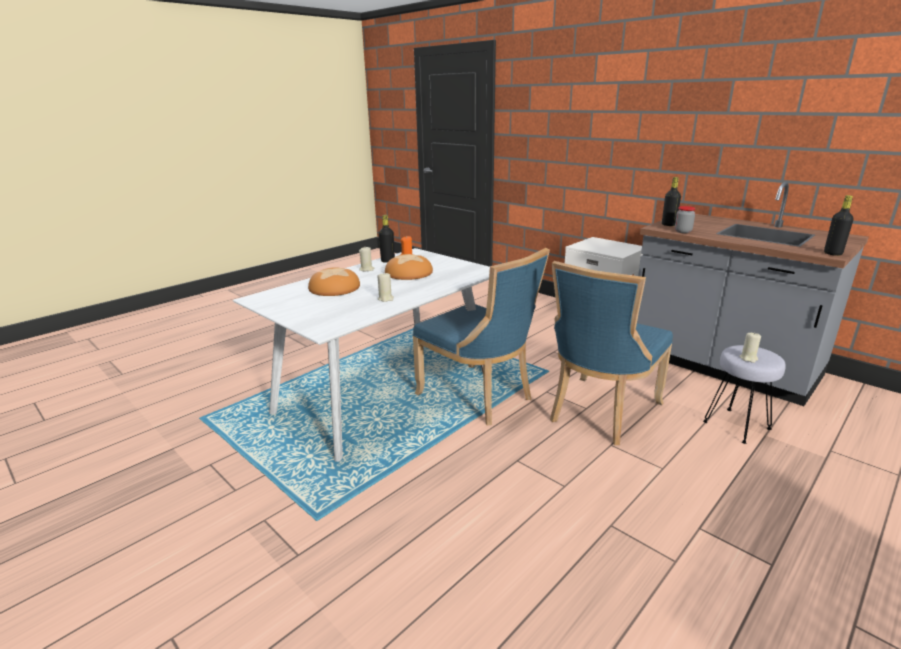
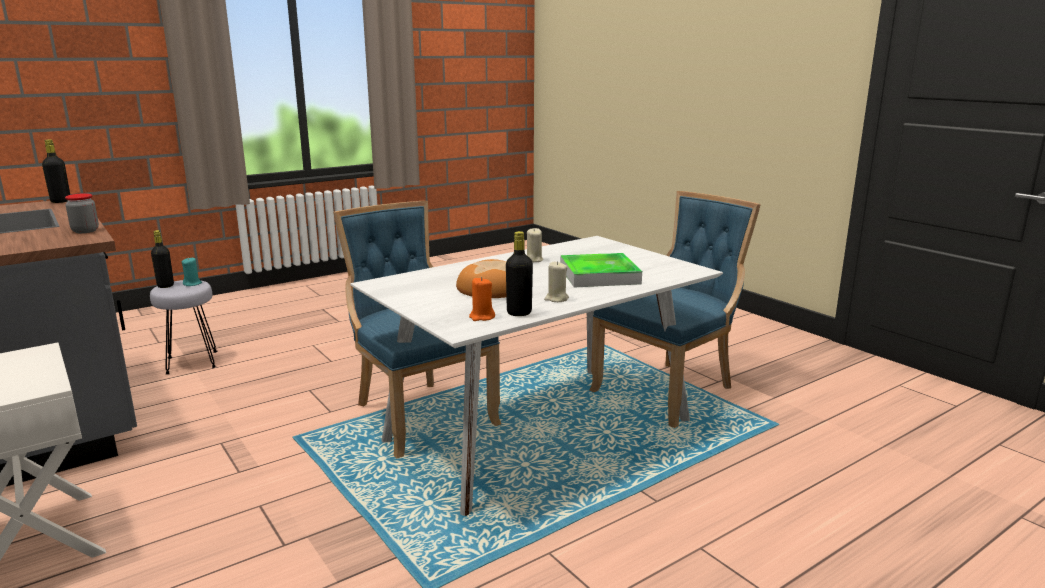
camera: 170 degrees left, 5 degrees down
(334, 288) = (599, 275): bread -> tray
(600, 412) = (300, 384): blue chair -> blue chair (669, 390)
(668, 225) = (54, 242): black bottle -> black bottle (165, 286)
(748, 358) = (192, 284): beige candle -> turquoise candle

